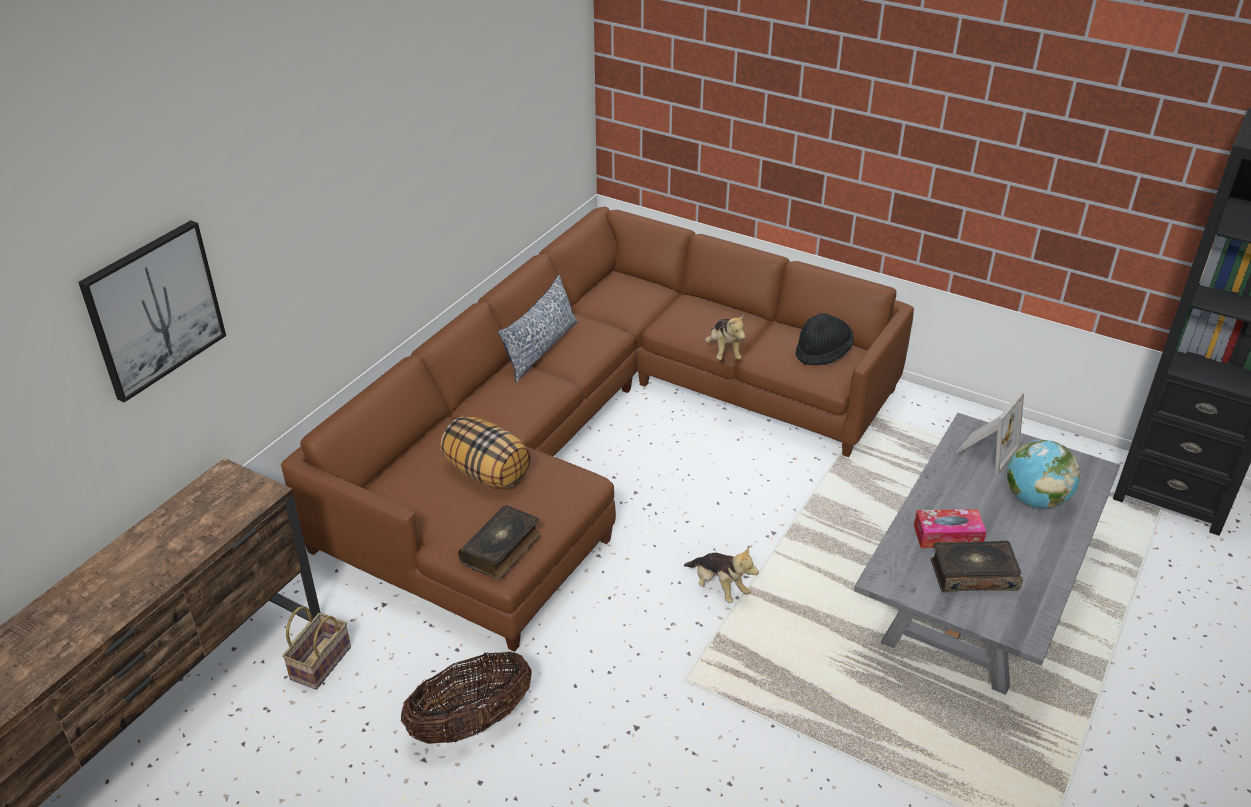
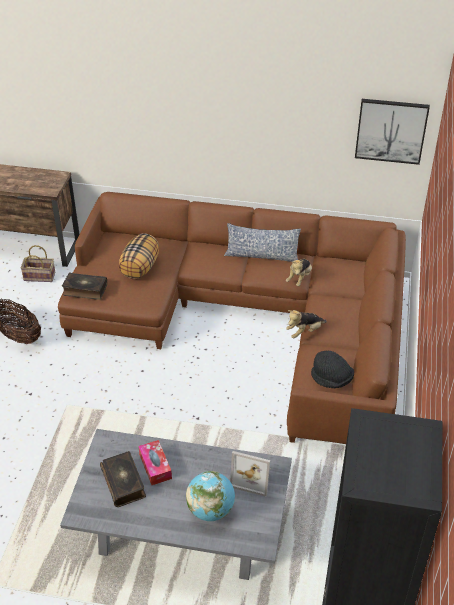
camera: 70 degrees right, 5 degrees up
(154, 309) = (47, 87): picture -> picture (391, 130)
(719, 587) = (140, 403): plush toy -> plush toy (299, 278)

